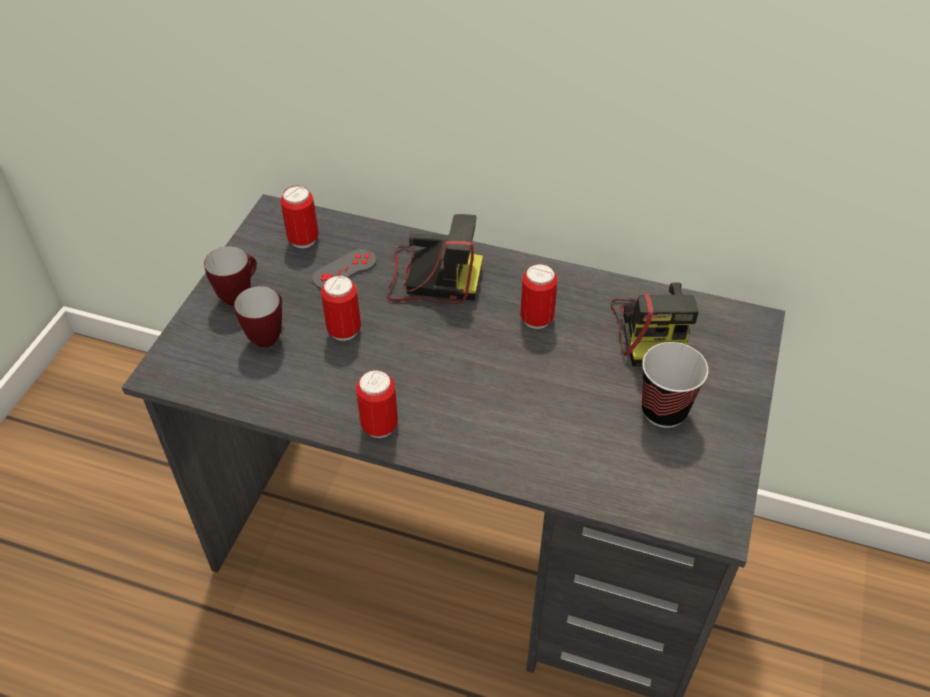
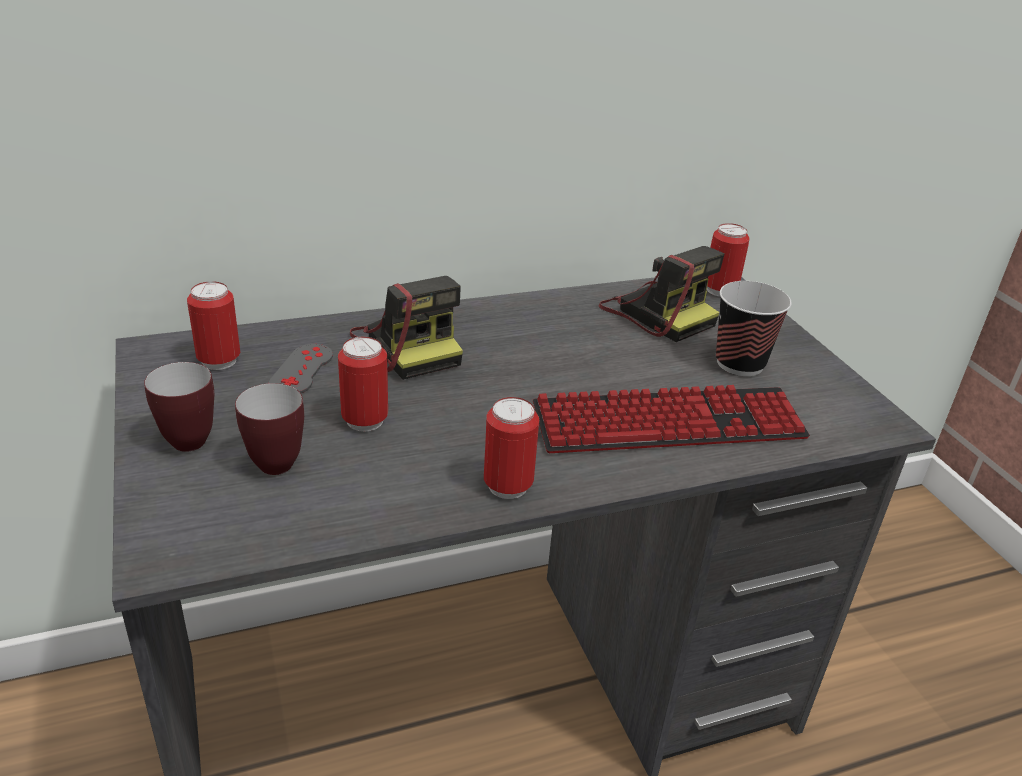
camera: 40 degrees left, 15 degrees down
(431, 278) = (409, 345): camera -> camera turned 90 degrees clockwise
(536, 319) = (550, 340): can -> can (720, 290)
(540, 435) = (669, 424): none -> keyboard

